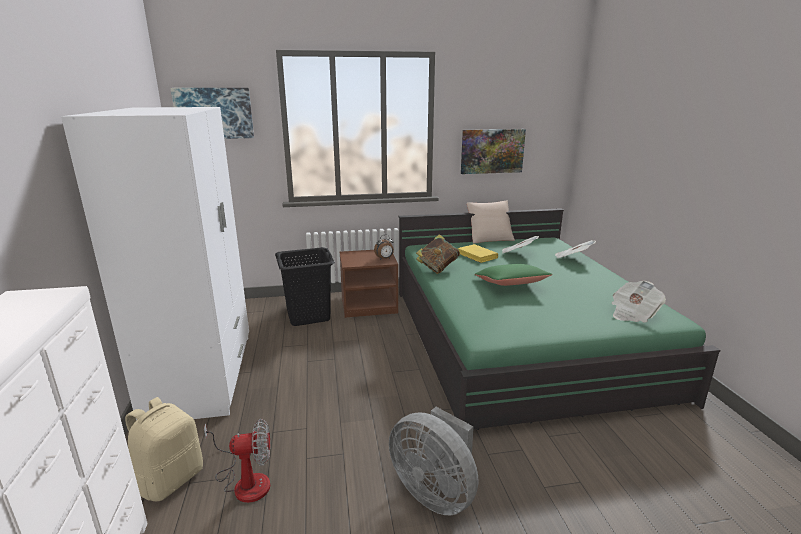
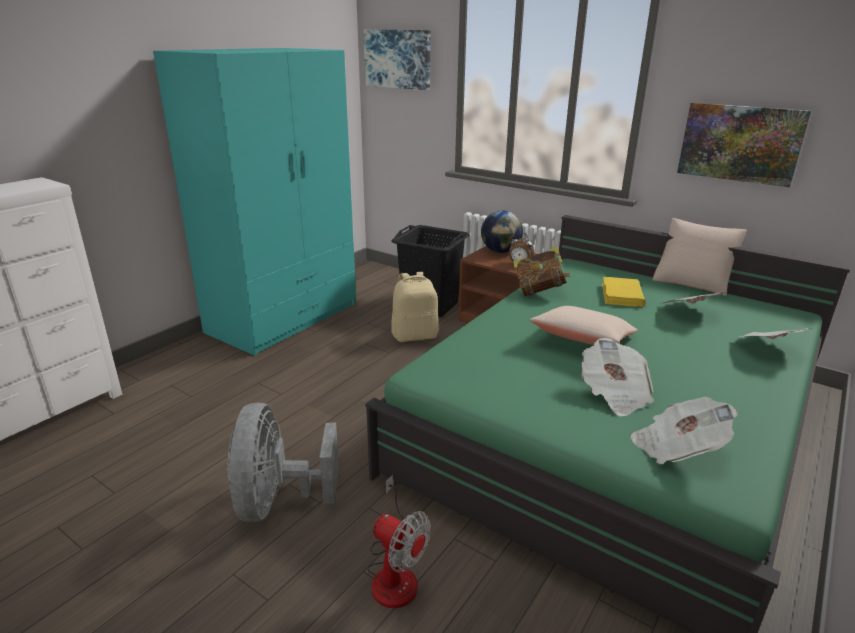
camera: 45 degrees right, 5 degrees up
(170, 479) = (167, 377): beige backpack -> beige backpack (415, 335)
(202, 375) = (284, 318): white wardrobe -> turquoise wardrobe
(245, 481) = (194, 404): fan -> fan (394, 572)
(356, 254) = (500, 251): none -> globe
(510, 285) = (582, 341): green pillow -> beige pillow
(571, 303) = (614, 394): none -> newspaper

